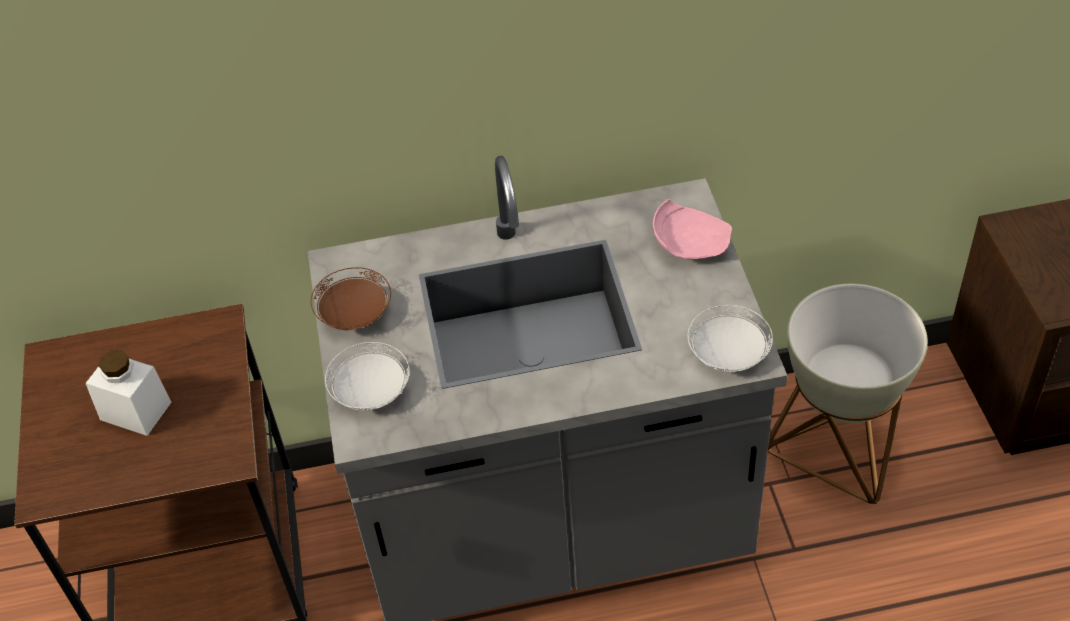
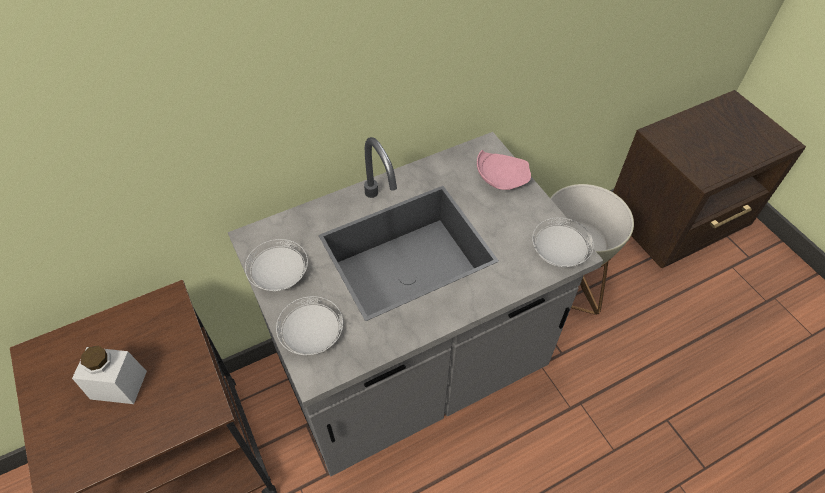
camera: 20 degrees left, 5 degrees up
(355, 315) = (280, 275): brown plate -> white plate

